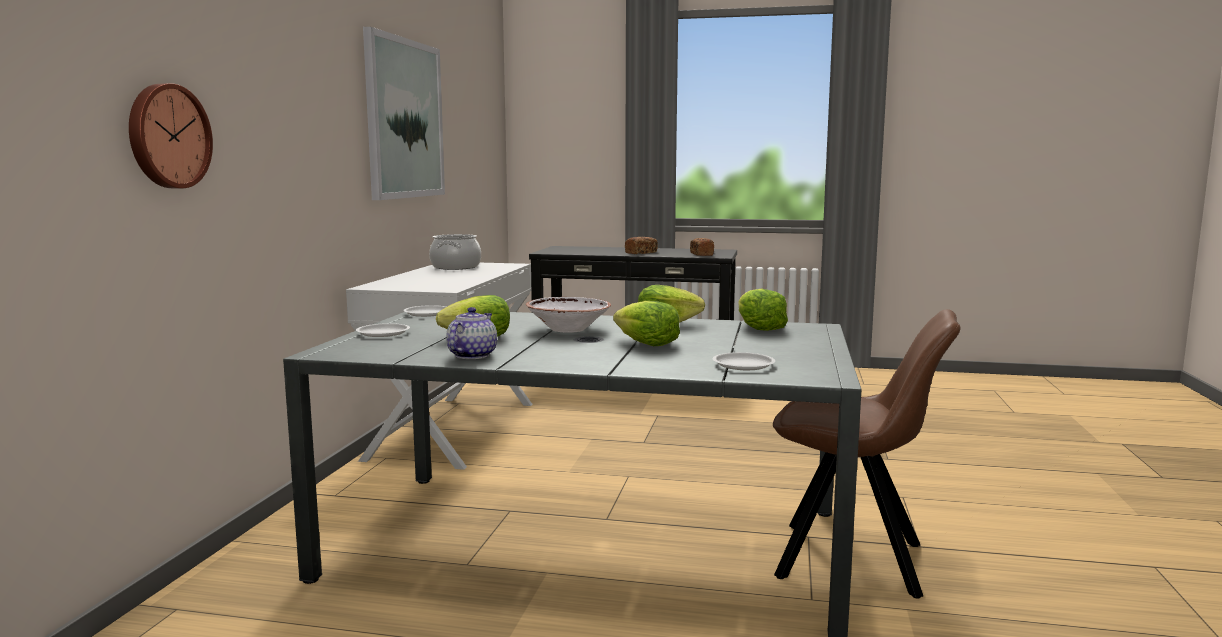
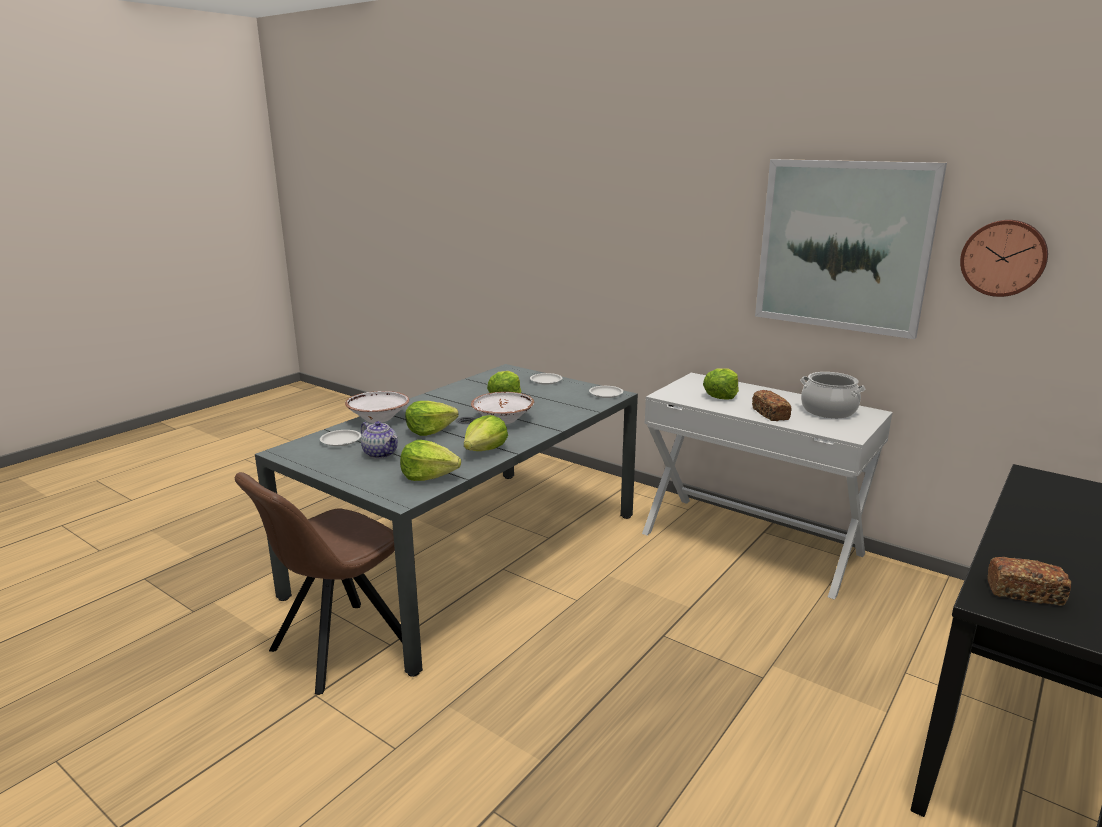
camera: 115 degrees right, 10 degrees up
(167, 136) = (557, 245): wall clock -> wall clock (1003, 258)
(433, 281) = (721, 395): none -> lettuce
(471, 355) = (460, 391): teapot -> teapot (381, 453)
(641, 253) = (1041, 542): bread -> bread (770, 414)
(642, 367) = (378, 418): none -> white bowl

